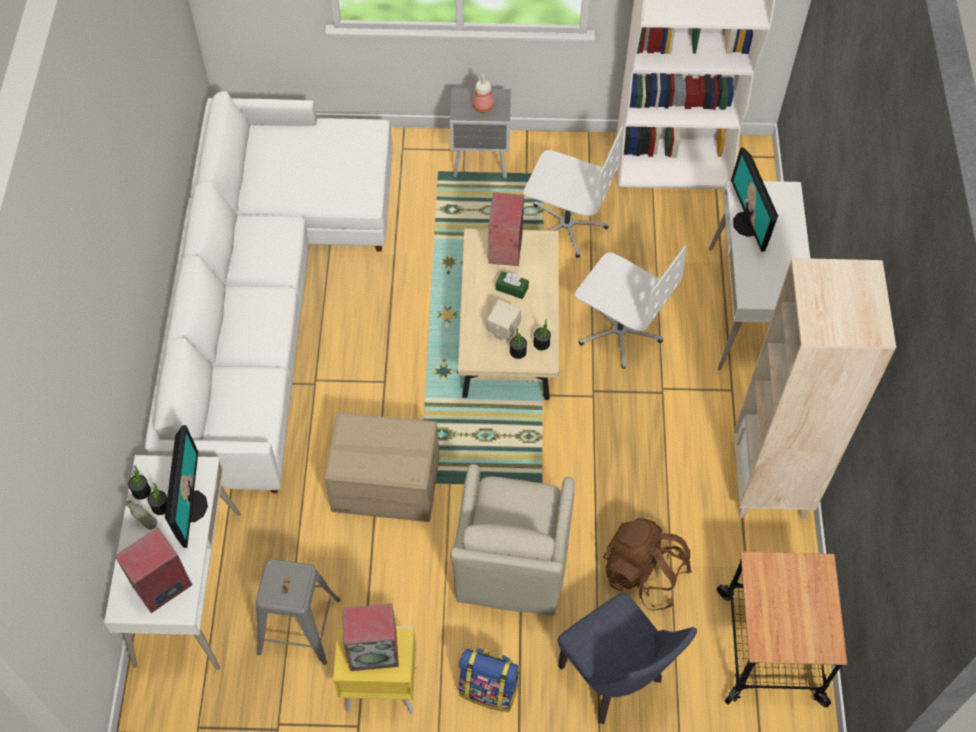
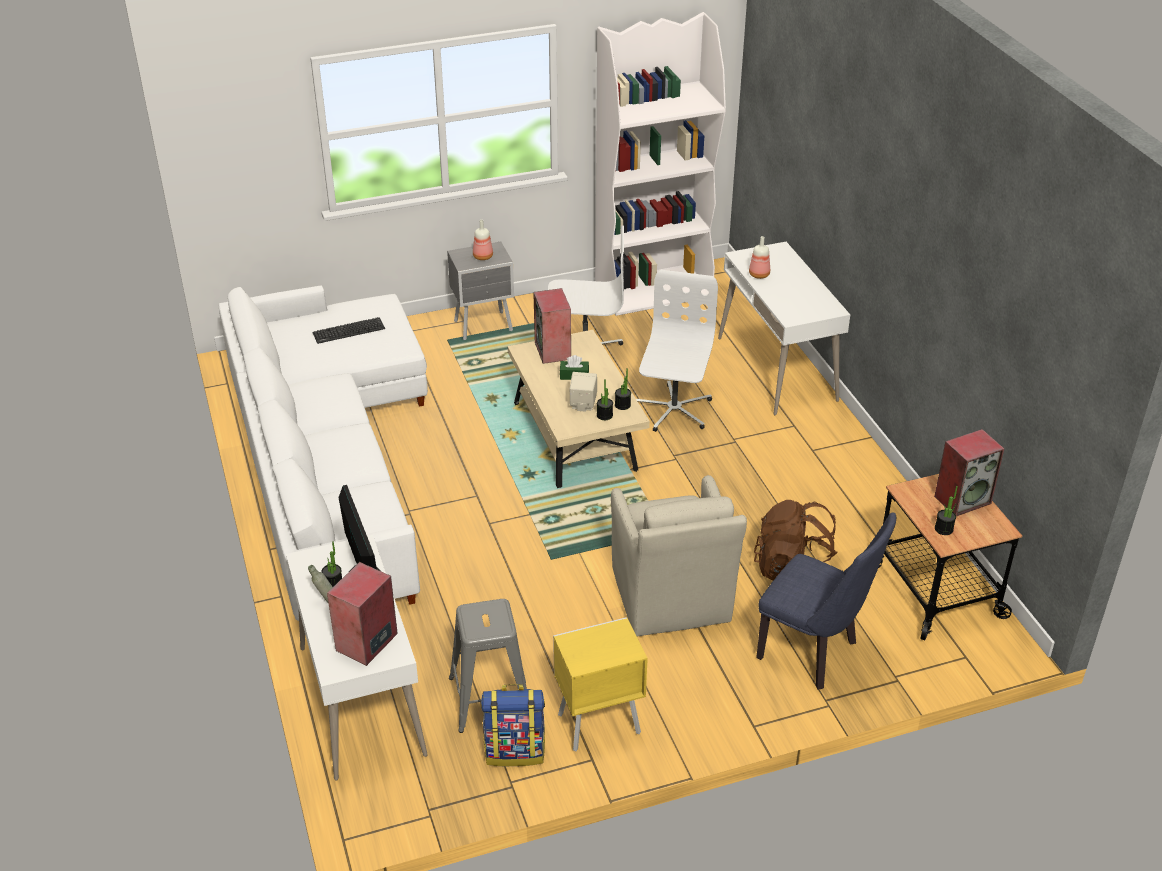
camera: 20 degrees left, 20 degrees down
(141, 491) = (307, 578): potted plant -> potted plant (943, 529)
(321, 163) = (349, 331): none -> keyboard
(374, 650) = (599, 644): speaker -> speaker (962, 499)
(385, 485) = (518, 569): cardboard box -> none
(489, 689) = (703, 693): backpack -> backpack (515, 750)
(619, 331) = (673, 410): white office chair -> white office chair turned 90 degrees counterclockwise
(747, 224) = (759, 275): monitor -> bottle
(769, 483) = (864, 479): beige bookcase -> none

